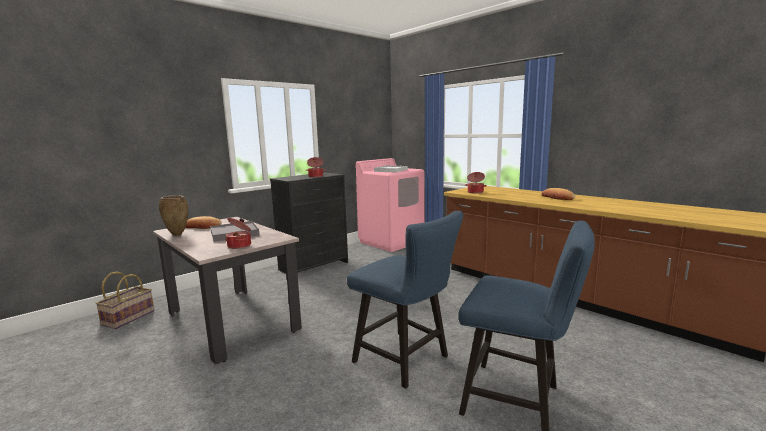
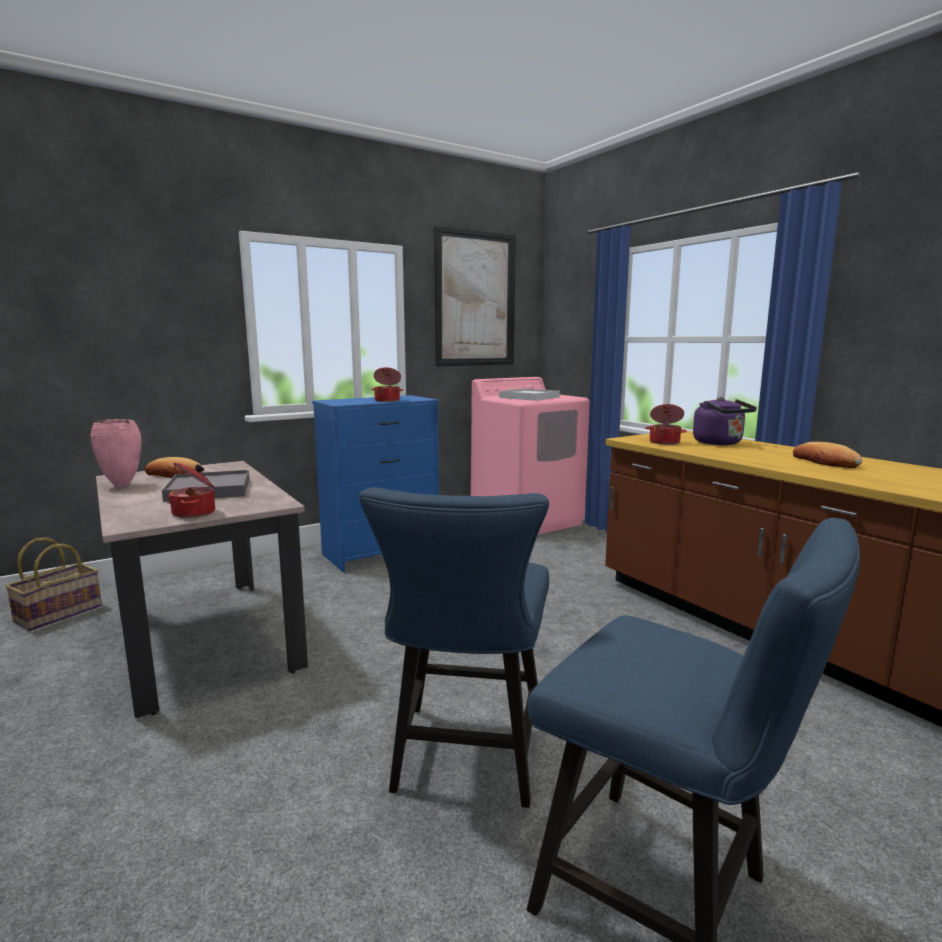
camera: 10 degrees right, 0 degrees up
(178, 235) = (123, 485): brown vase -> pink vase
(314, 266) = (381, 553): black dresser -> blue dresser
(355, 114) = (475, 299): none -> picture
(406, 361) = (466, 761): blue chair -> blue chair turned 45 degrees clockwise
(503, 191) = (720, 443): none -> purple kettle

